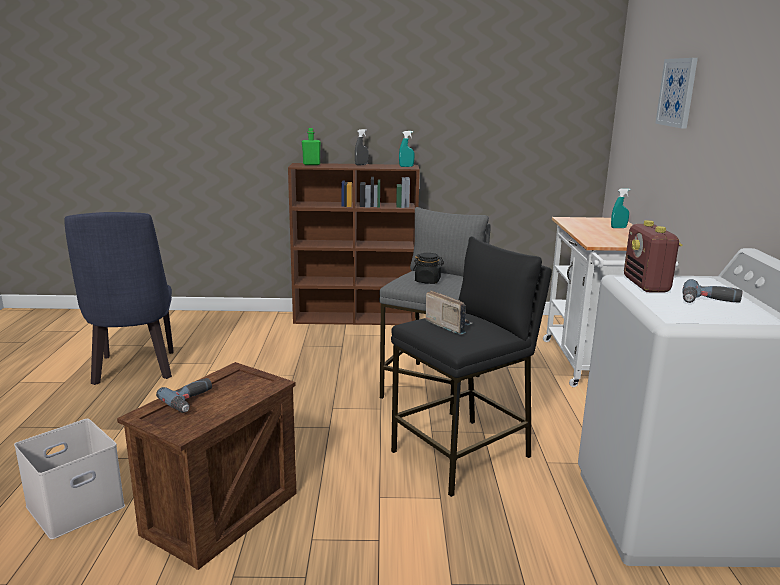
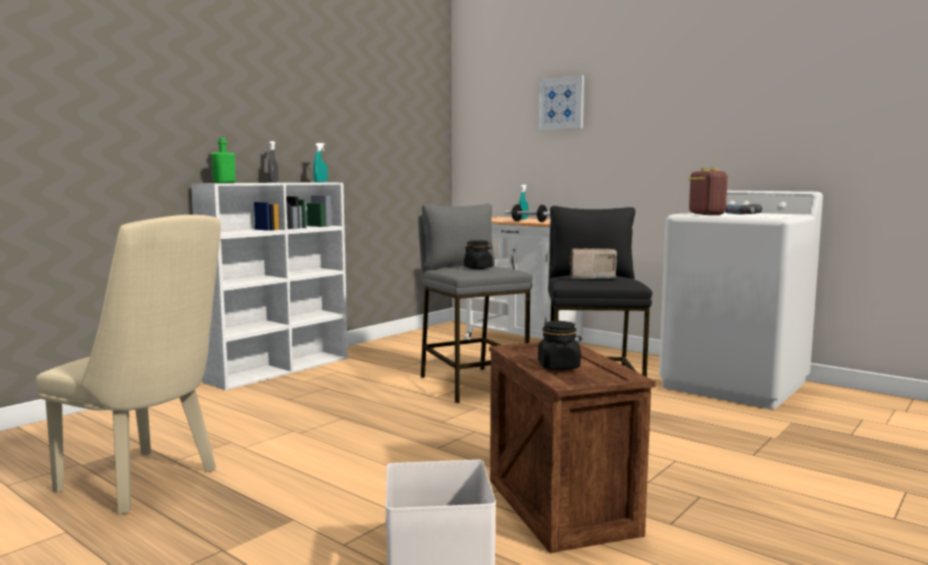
camera: 50 degrees left, 10 degrees down
(134, 371) = (146, 482): blue chair -> beige chair
(191, 400) = (558, 366): power drill -> black jar
(356, 318) = (280, 369): brown bookcase -> white bookcase
(590, 235) = (529, 221): none -> dumbbell
(646, 285) = (706, 214): radio -> radio turned 135 degrees counterclockwise

